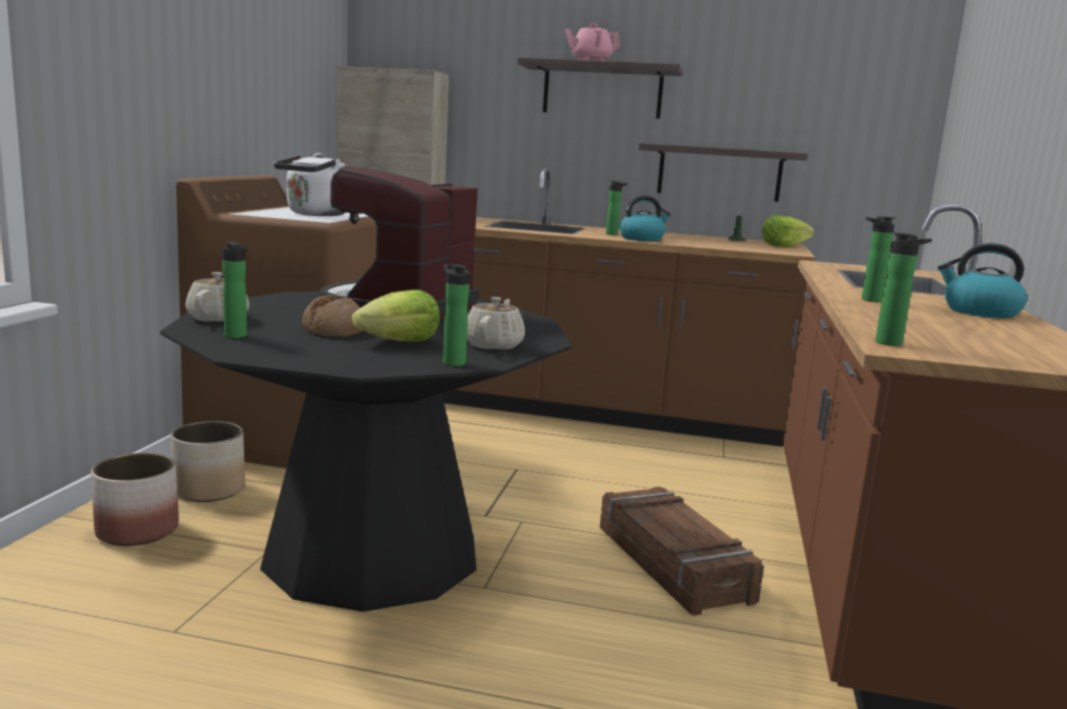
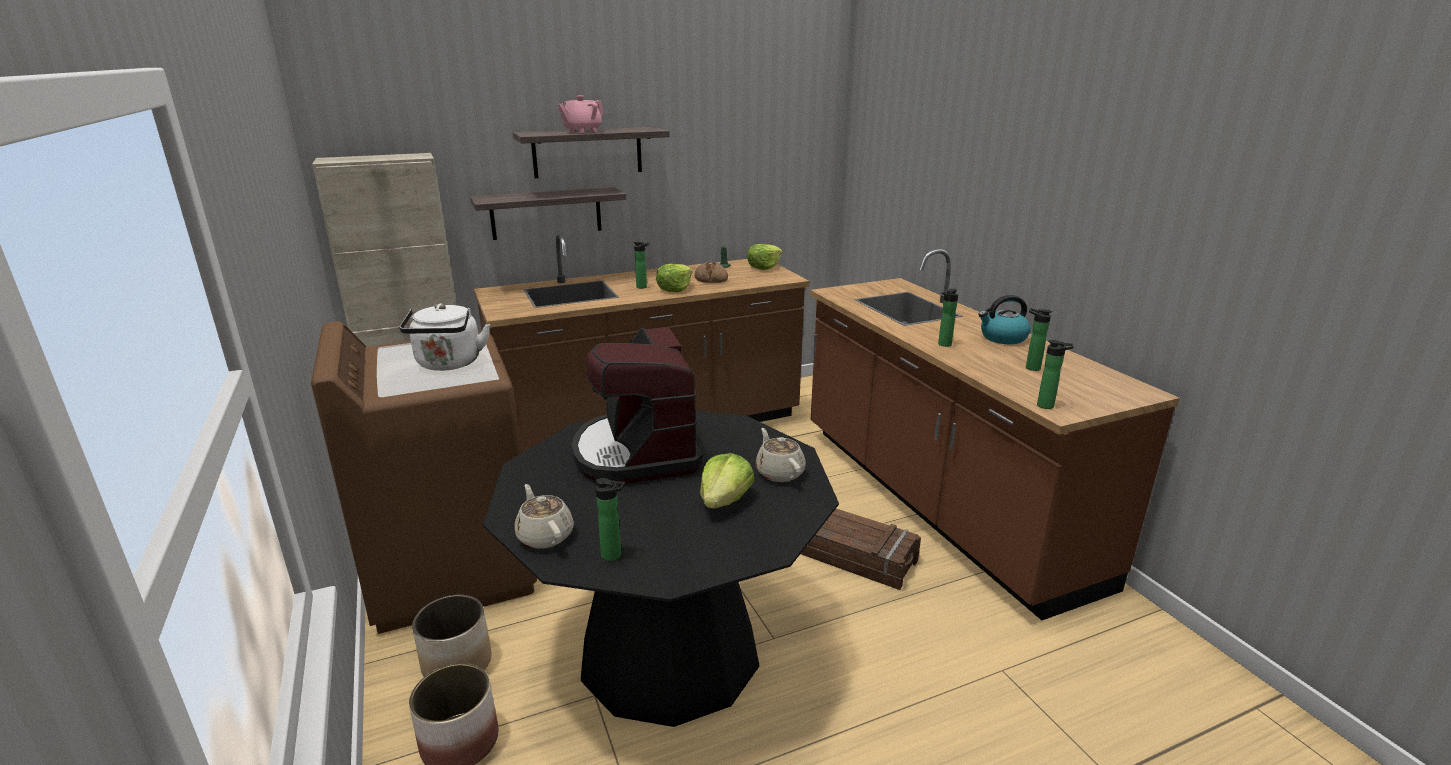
camera: 35 degrees left, 10 degrees up
(335, 330) = (657, 507): bread -> bread (711, 279)
(452, 362) = (799, 510): bottle -> bottle (1030, 367)
(642, 239) = (674, 289): kettle -> lettuce
(719, 173) = (694, 210): shelf -> shelf (546, 213)

